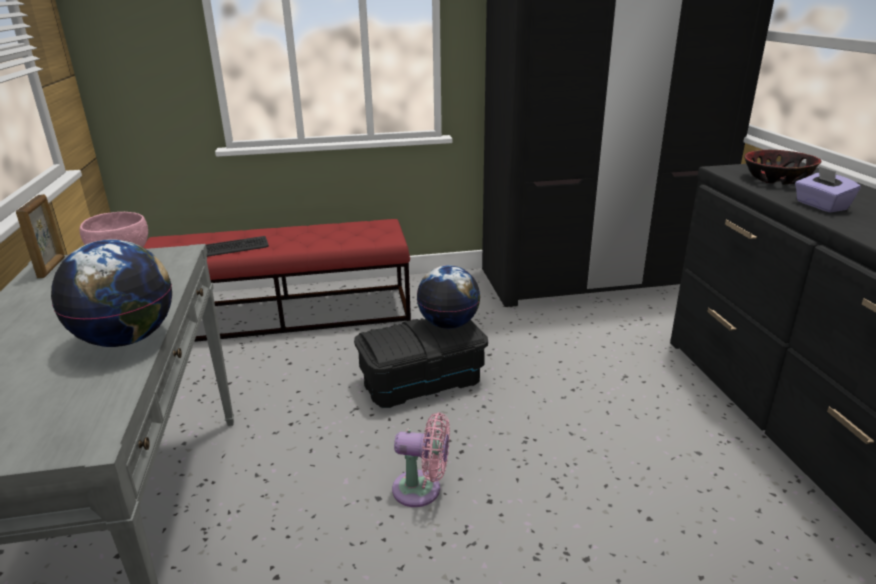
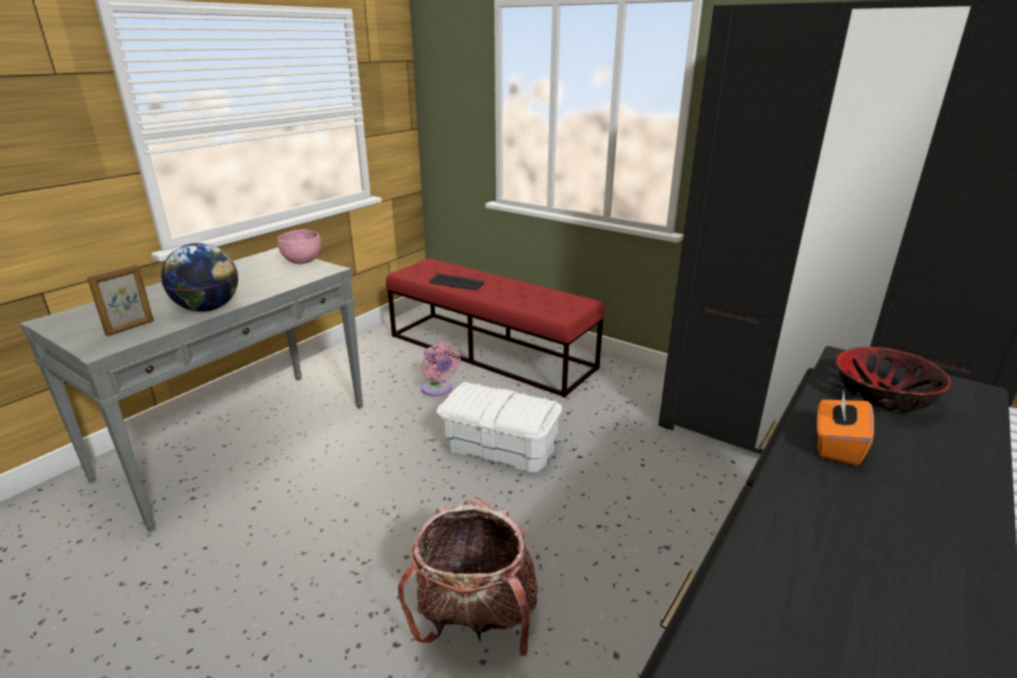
camera: 45 degrees right, 0 degrees up
(52, 267) = (269, 256): picture frame -> picture frame (130, 328)
(422, 380) = (500, 446): black storage box -> white storage box
(422, 490) = (384, 518): pink fan -> pink fan (438, 390)
(448, 324) = (525, 406): globe -> none
(603, 499) = (476, 619): none -> backpack
(821, 206) = (836, 445): purple tissue box -> orange tissue box

